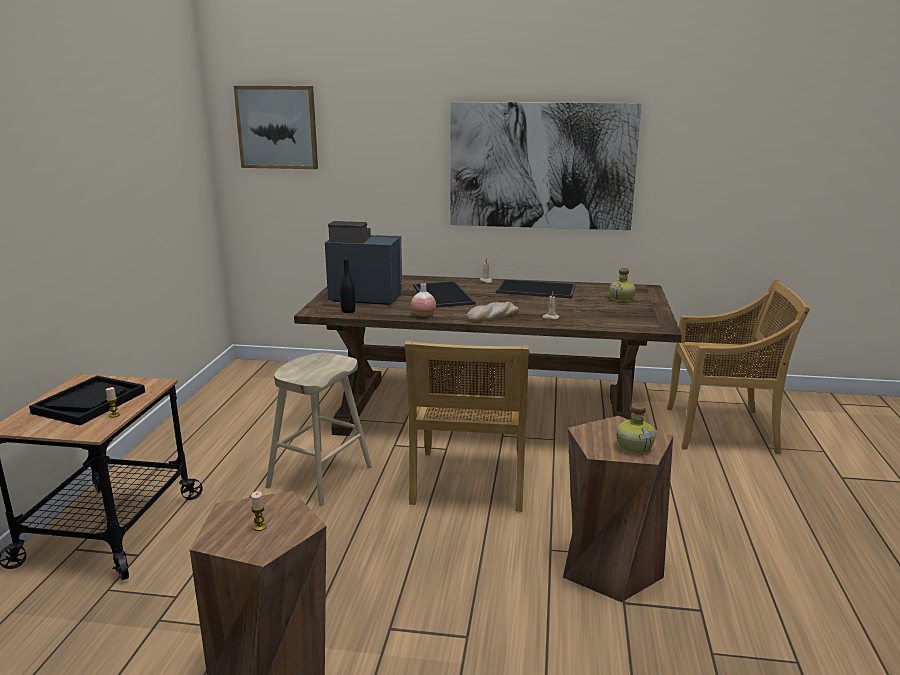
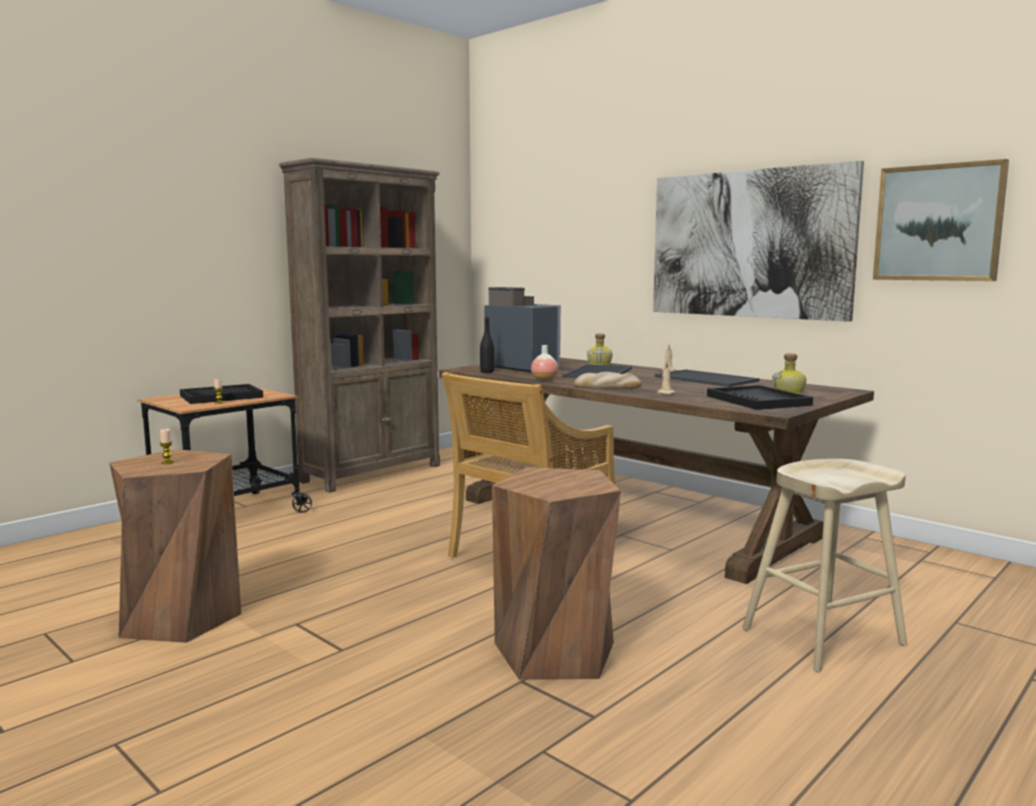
camera: 35 degrees right, 10 degrees down
(192, 426) = (373, 473): none -> brown bookcase
(277, 127) = (517, 216): picture -> picture (938, 223)
(320, 477) = (410, 522): beige stool -> beige stool (822, 637)
(625, 314) = (758, 400): none -> black tray
(634, 446) = (558, 487): bottle -> bottle (600, 364)
(723, 430) = (912, 591): beige chair -> none

